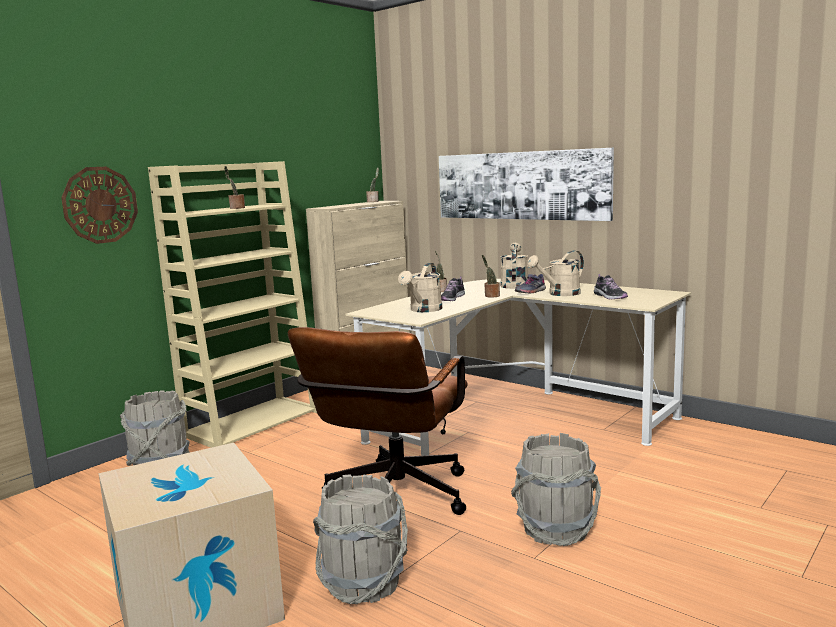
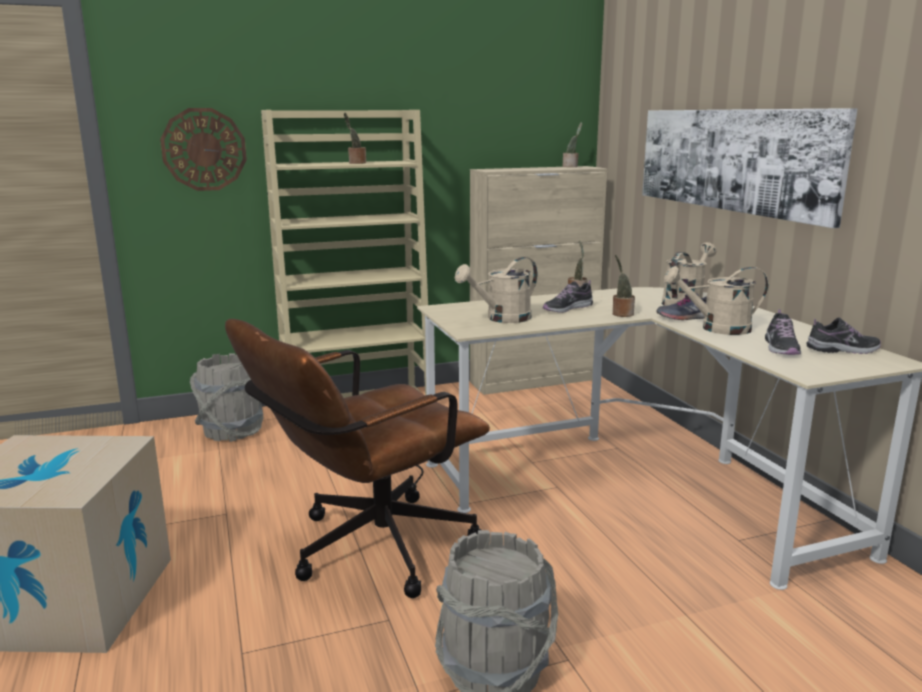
camera: 30 degrees right, 5 degrees up
(364, 583) = (218, 644): grey bucket -> none
(640, 292) = (843, 350): none -> shoe

